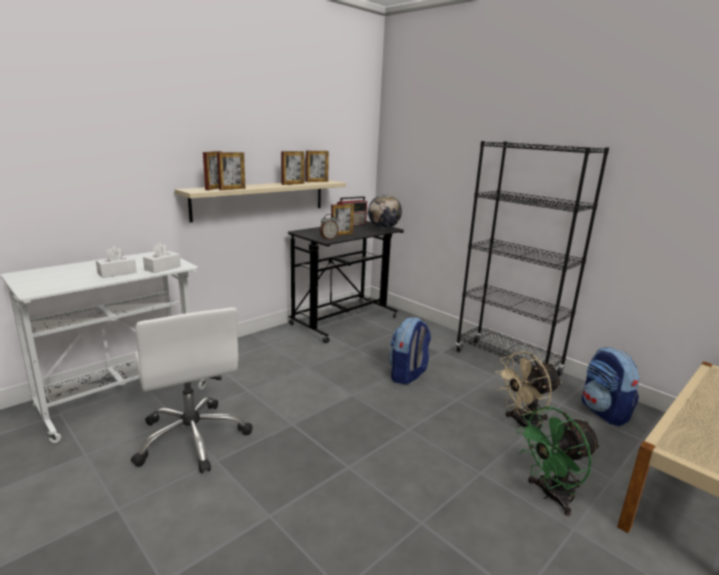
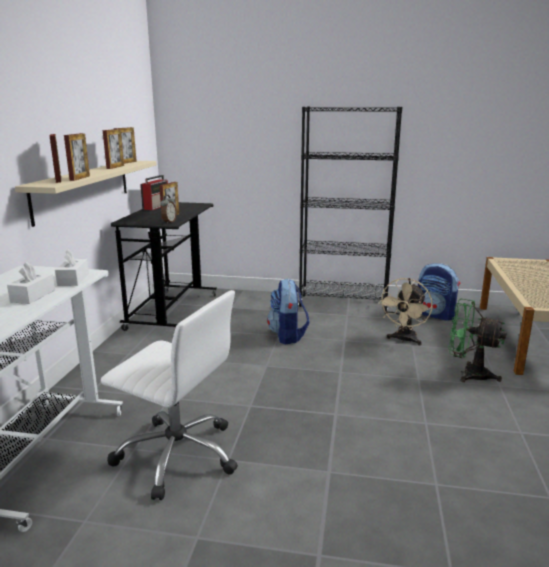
camera: 35 degrees left, 0 degrees up
(384, 228) = (193, 205): globe -> none
(550, 496) = (468, 374): green fan -> green fan turned 90 degrees clockwise

